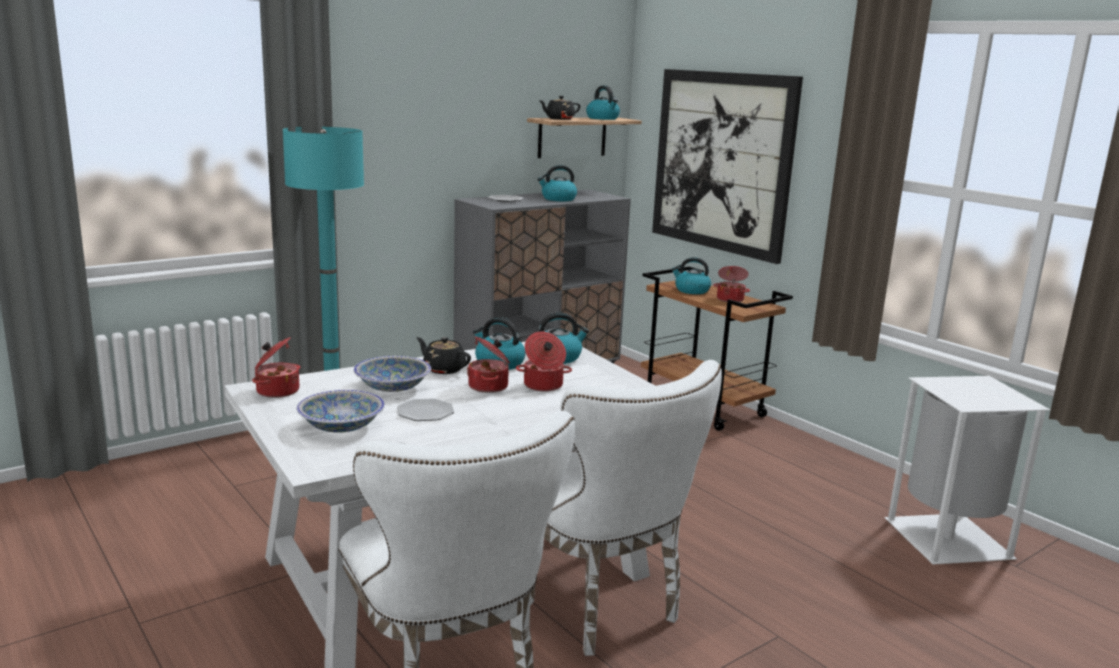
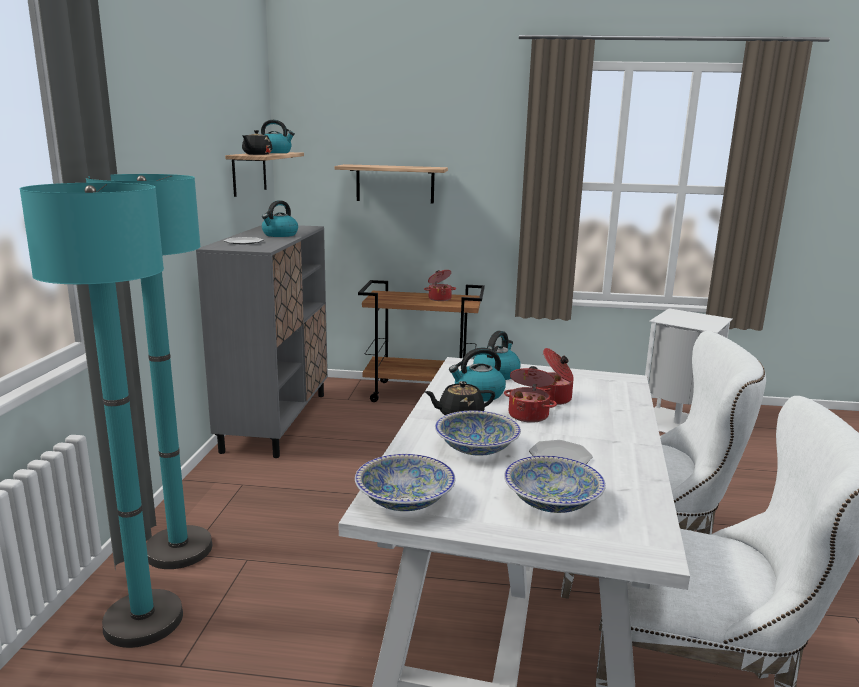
camera: 45 degrees left, 0 degrees up
(256, 457) = (143, 620): none -> turquoise floor lamp
(277, 391) = (404, 500): cooking pot -> bowl
(691, 290) = (401, 298): kettle -> none
(722, 162) = (395, 184): picture -> shelf

